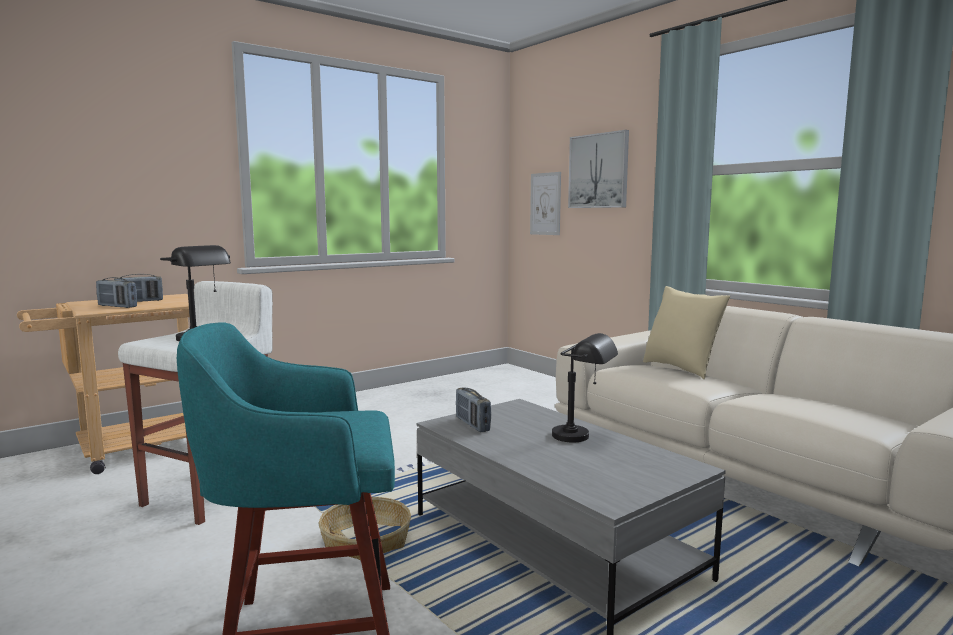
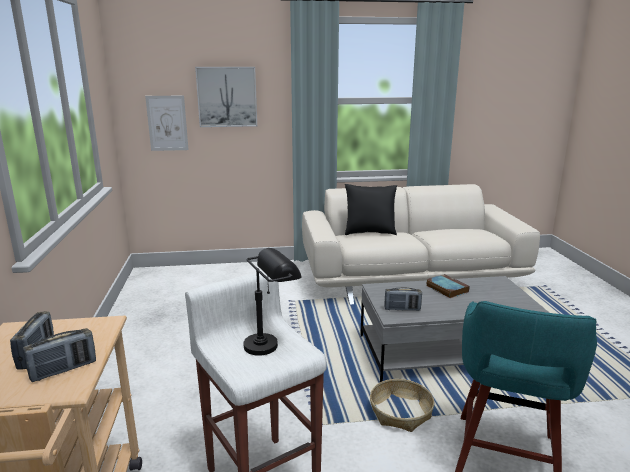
camera: 60 degrees left, 10 degrees up
(583, 437) = (446, 288): black table lamp -> book
(681, 369) = (369, 233): beige pillow -> black pillow

